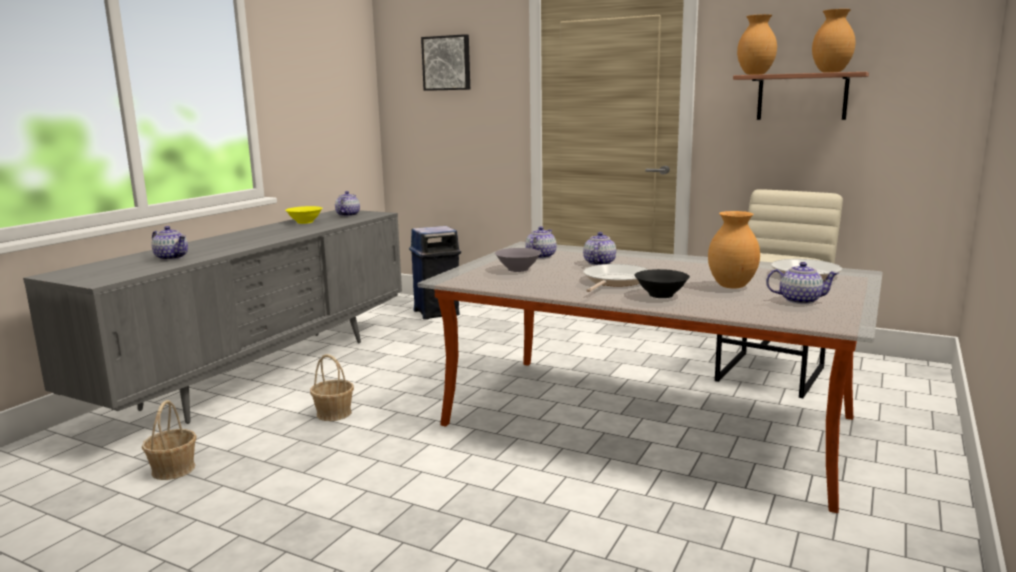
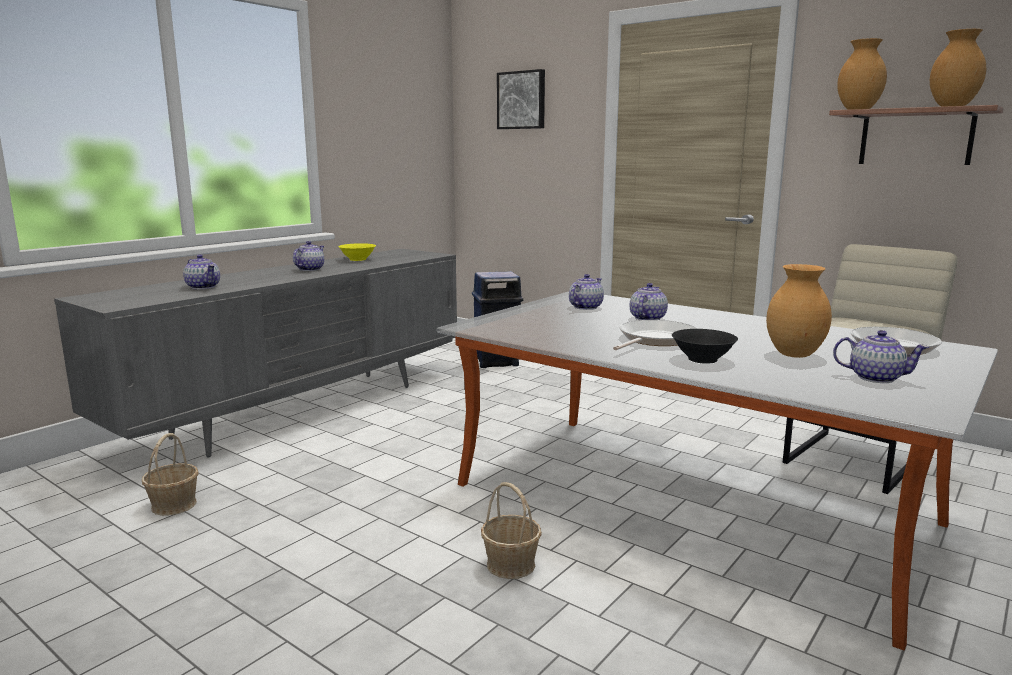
camera: 10 degrees right, 0 degrees up
(334, 413) = (353, 460): basket -> basket (511, 564)
(348, 215) = (405, 254): teapot -> teapot (310, 269)
(517, 269) = (552, 320): grey bowl -> none

